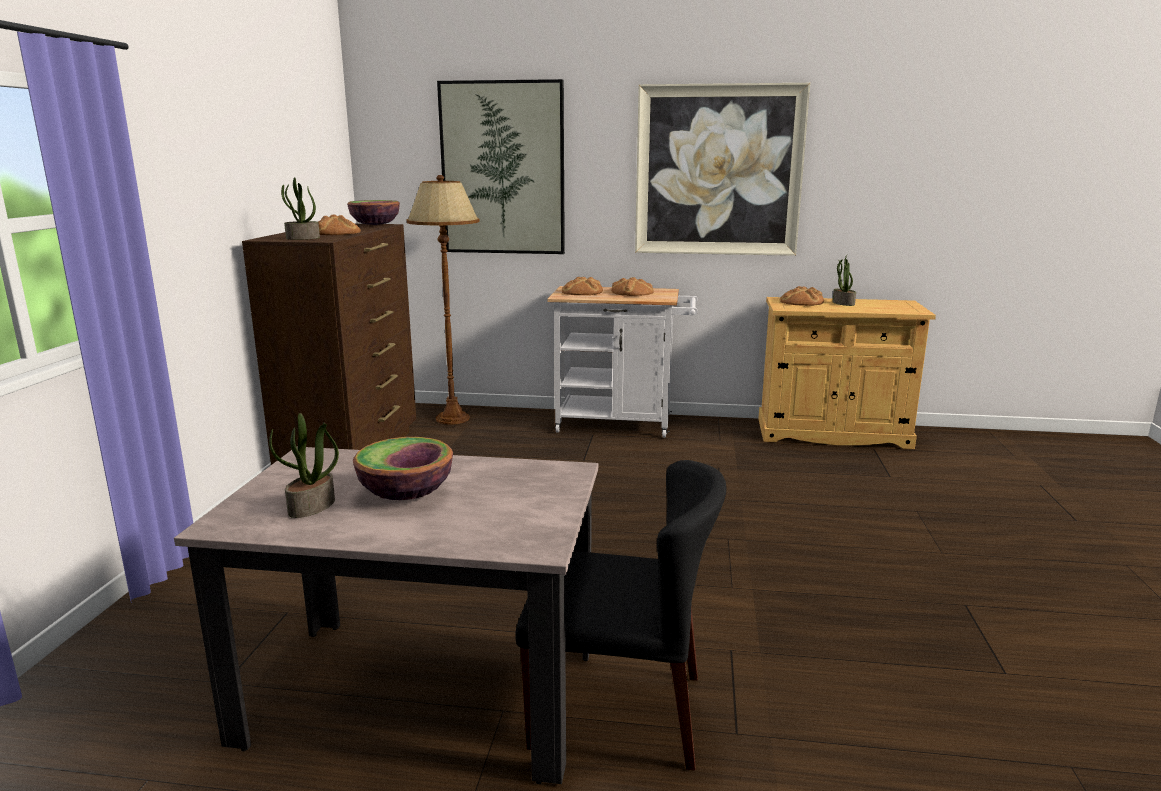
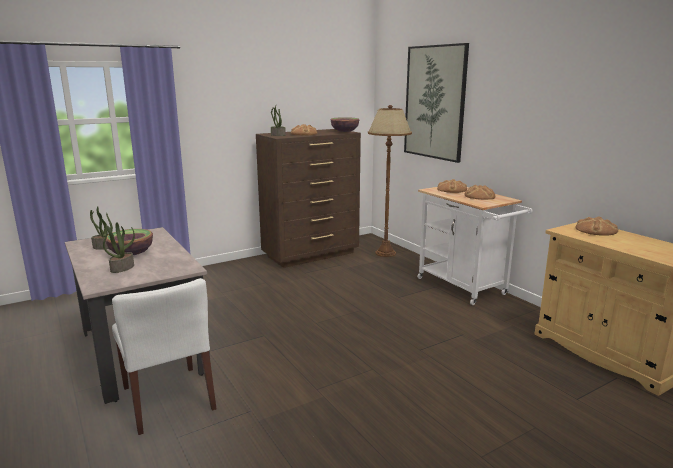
camera: 50 degrees right, 0 degrees up
(619, 710) = (168, 398): black chair -> white chair
(718, 171) = (558, 112): picture -> none
(842, 303) = (629, 239): potted plant -> potted plant (122, 268)

